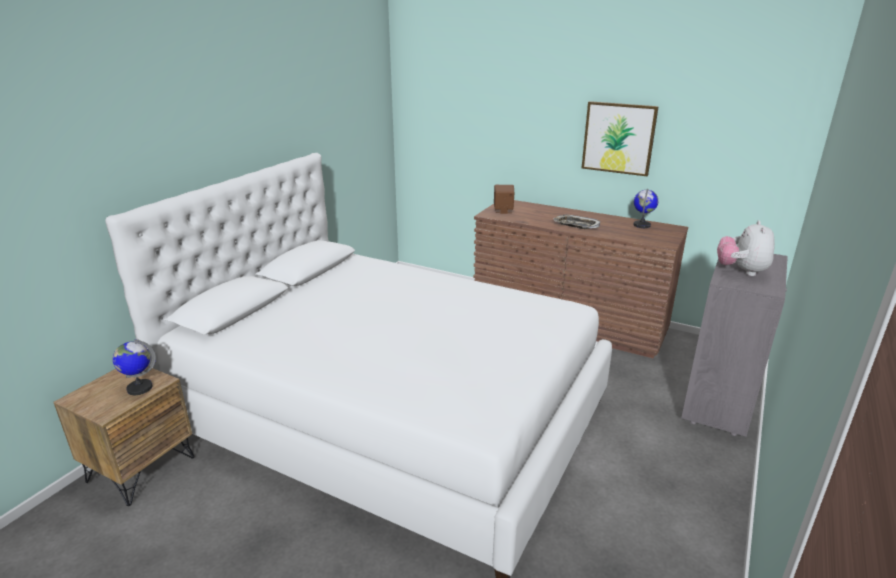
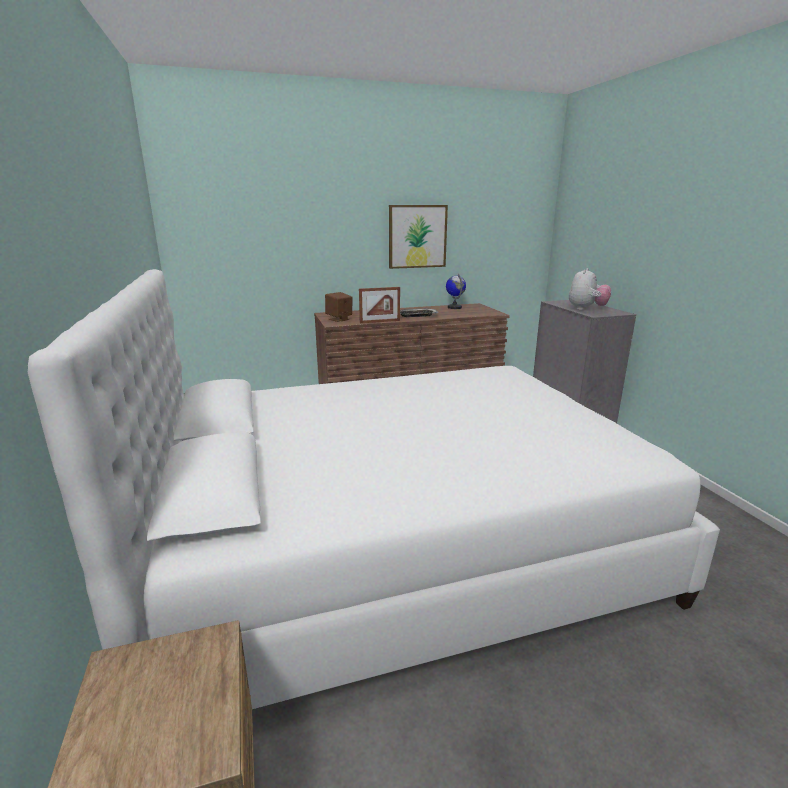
camera: 45 degrees left, 5 degrees down
(139, 388) = (197, 674): globe -> none
(528, 223) = (380, 321): none -> picture frame
(741, 271) = (586, 309): plush toy -> plush toy turned 120 degrees counterclockwise

